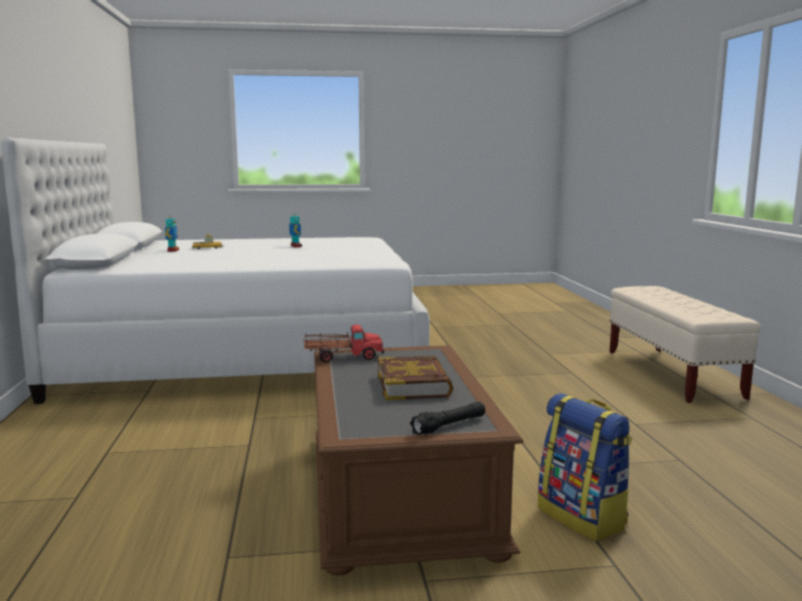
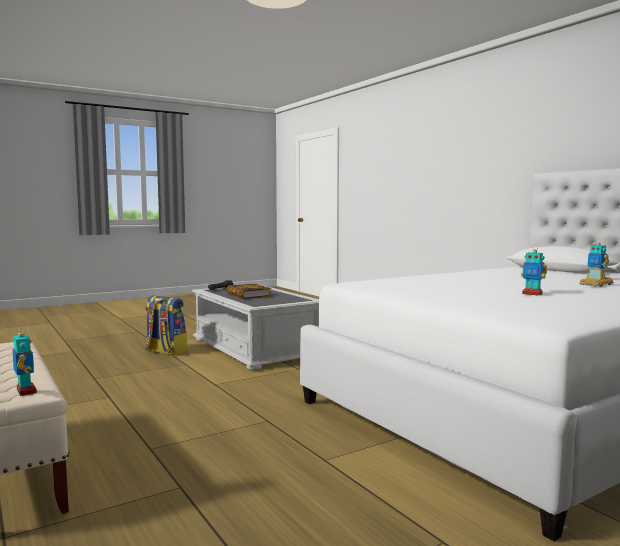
camera: 155 degrees right, 5 degrees down
(342, 357) = (302, 299): toy truck -> none
(399, 490) = (255, 348): brown coffee table -> white coffee table
(635, 288) = (25, 391): none -> toy robot

